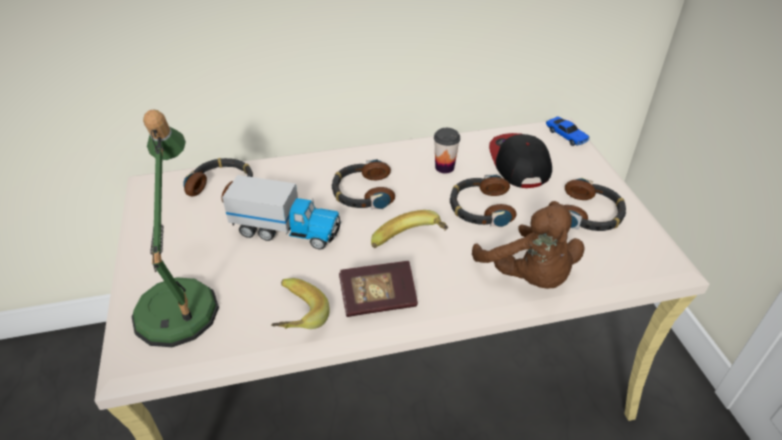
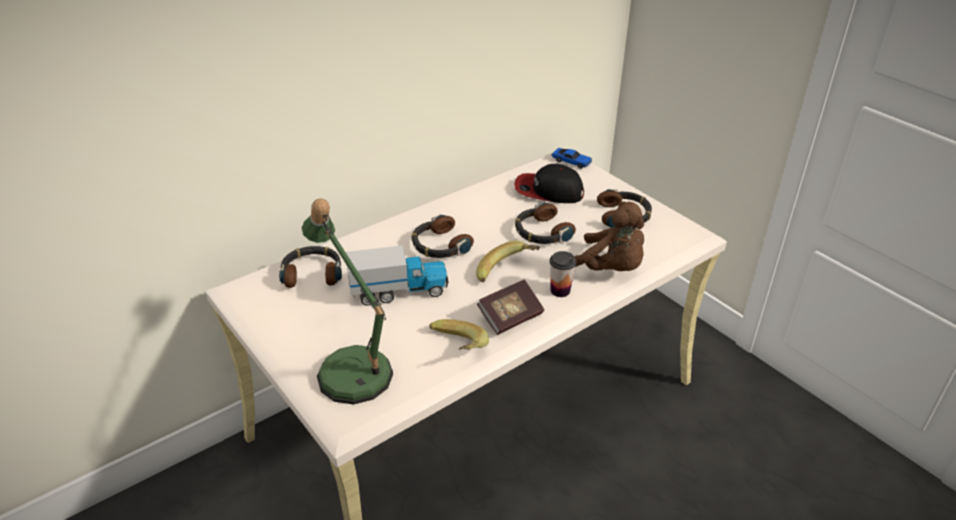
camera: 25 degrees left, 5 degrees down
(444, 167) = (493, 209): cup -> cup (560, 290)
(518, 162) = (548, 191): cap -> cap turned 45 degrees counterclockwise

